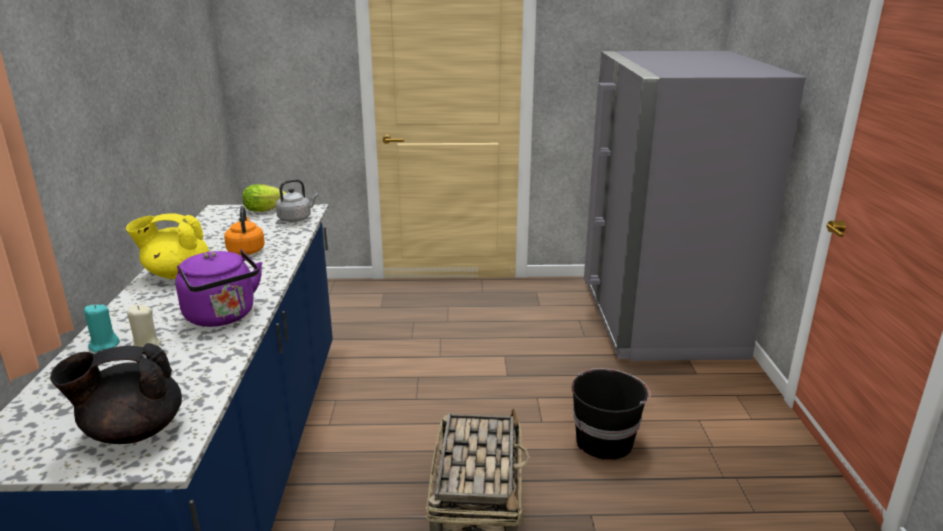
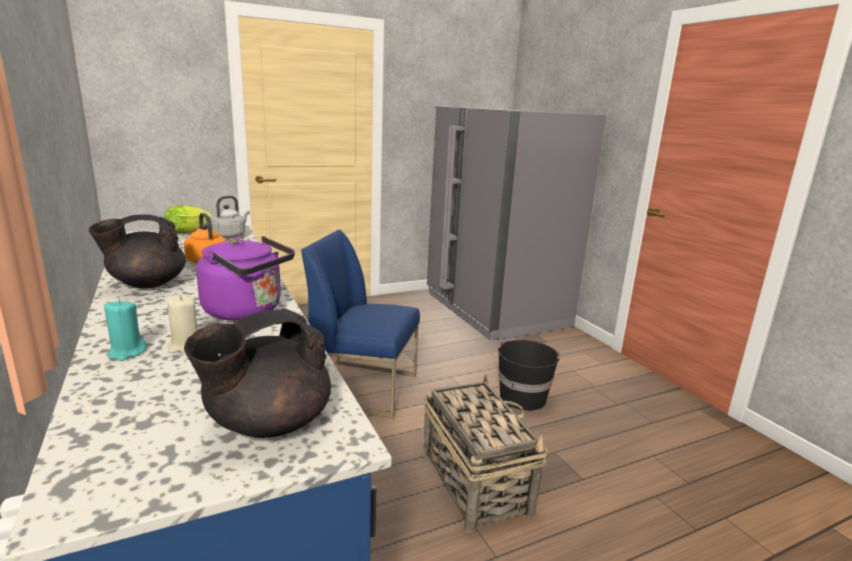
camera: 25 degrees left, 5 degrees down
(176, 274) = (147, 284): yellow teapot -> black teapot
(434, 391) = (364, 387): none -> blue chair

